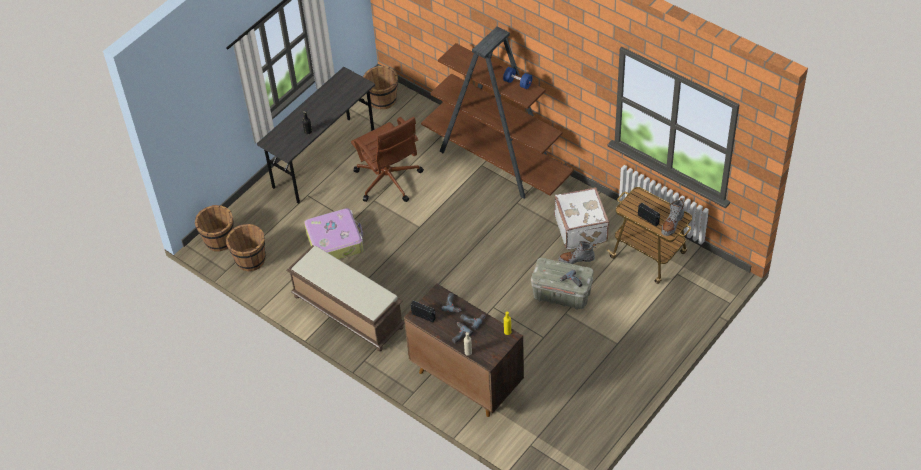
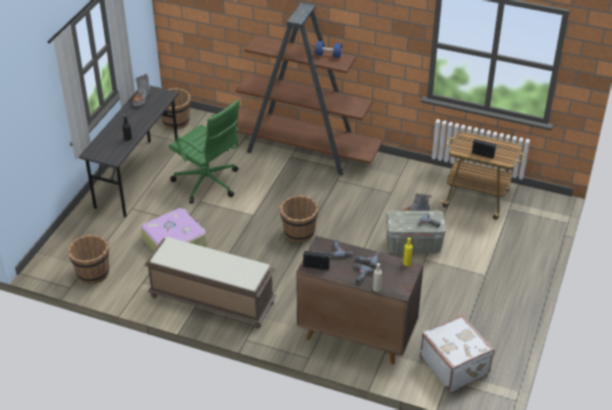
camera: 20 degrees left, 10 degrees down
(219, 240) = (54, 263): brown bucket -> brown bucket (299, 233)
(389, 181) = (208, 183): brown office chair -> green office chair
(581, 228) = (406, 189): white suitcase -> white suitcase (455, 365)
(672, 224) = (506, 154): grey boot -> grey boot (141, 98)

